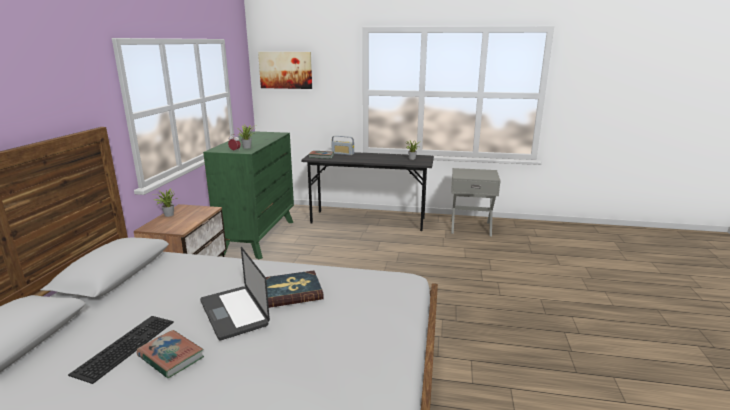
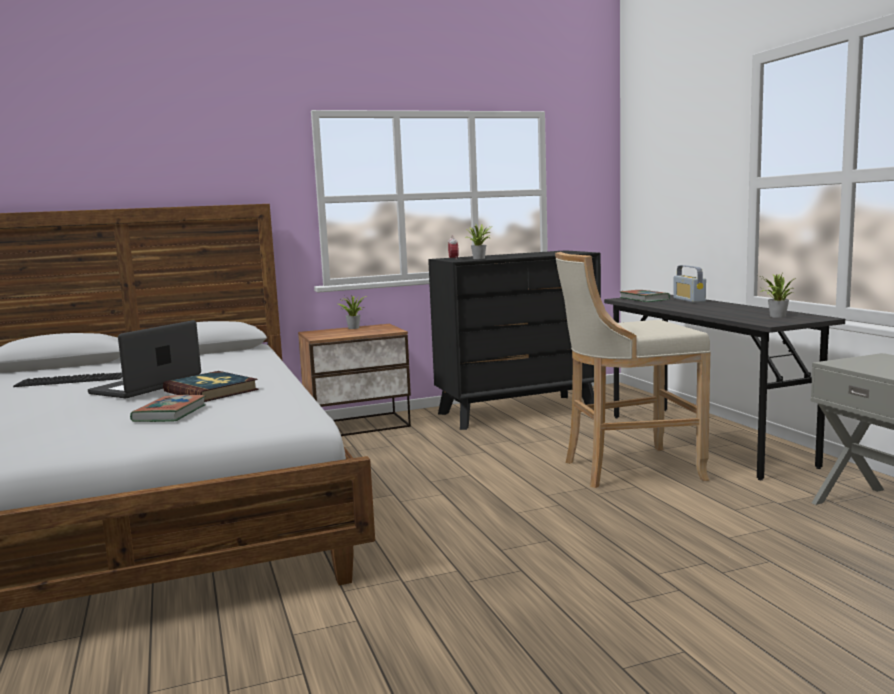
camera: 60 degrees right, 10 degrees down
(171, 357) = (56, 390): book -> book (170, 413)
(258, 237) = (517, 411): green dresser -> black dresser
(285, 70) = (655, 154): picture -> none
(378, 246) = (627, 469): none -> beige stool

